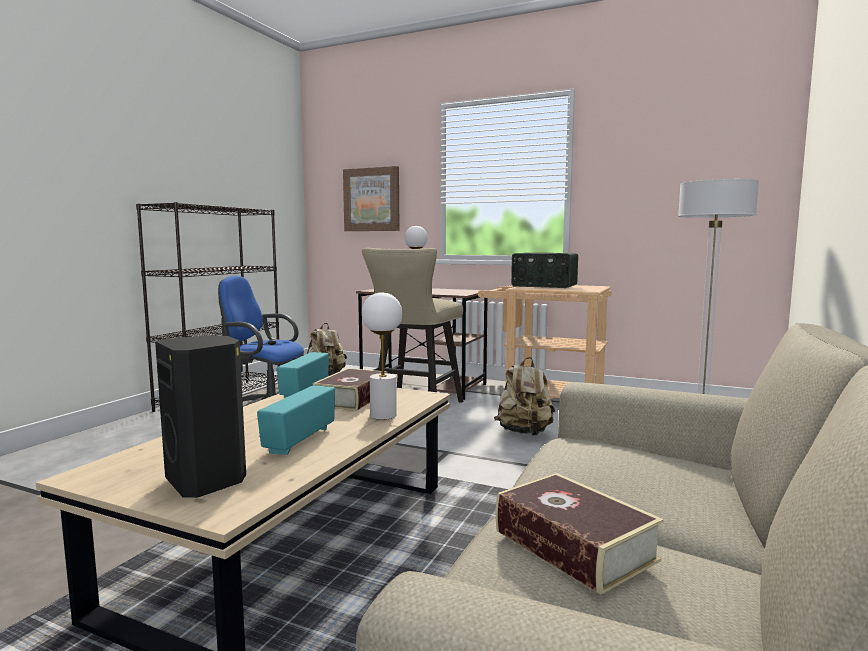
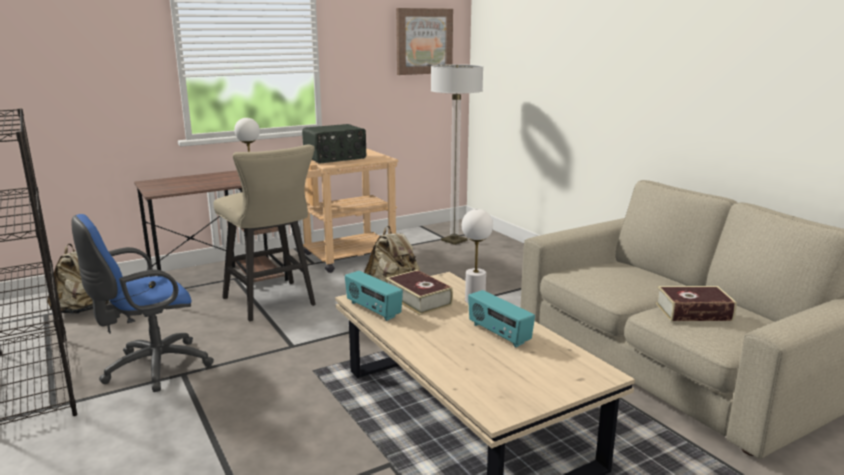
camera: 55 degrees left, 10 degrees up
(208, 481) = (551, 373): black speaker -> none
(372, 199) = (75, 72): picture -> picture (424, 41)

